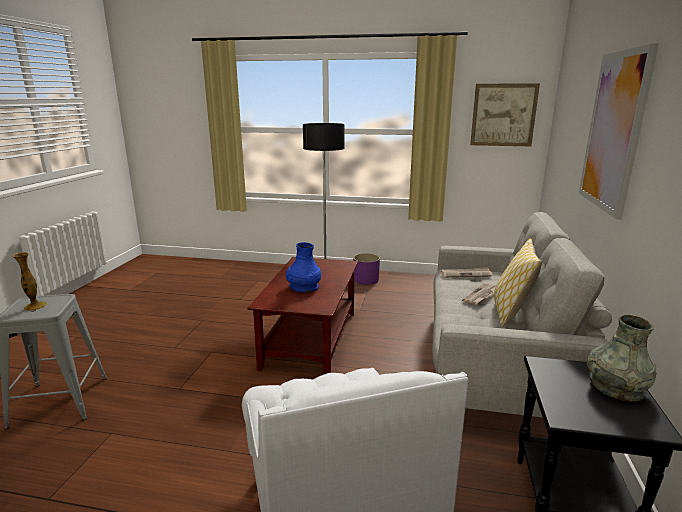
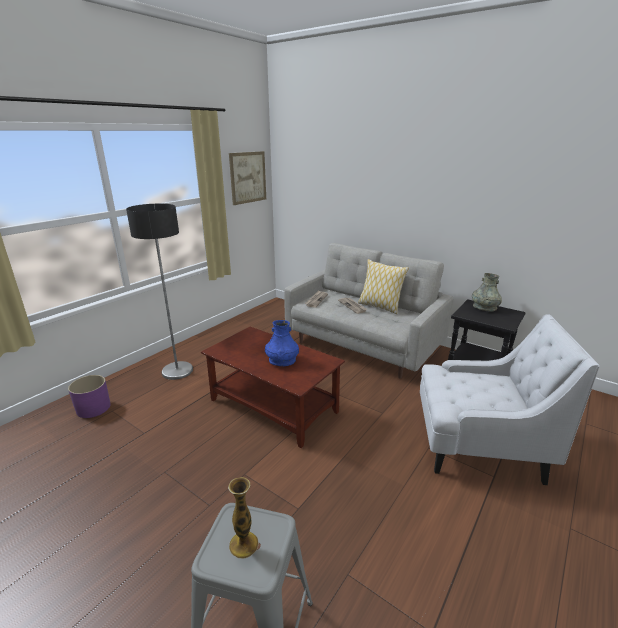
camera: 65 degrees left, 5 degrees up
(366, 279) = (197, 349): purple planter -> purple planter (93, 408)
(614, 131) = (390, 186): picture -> none

